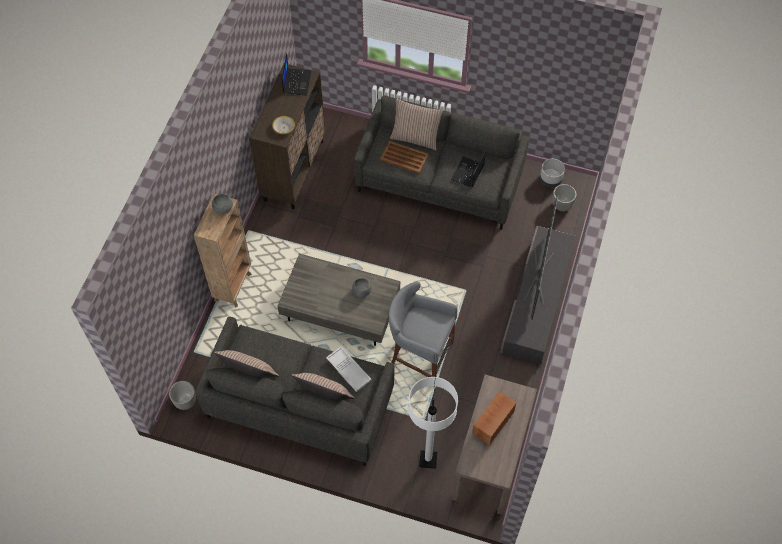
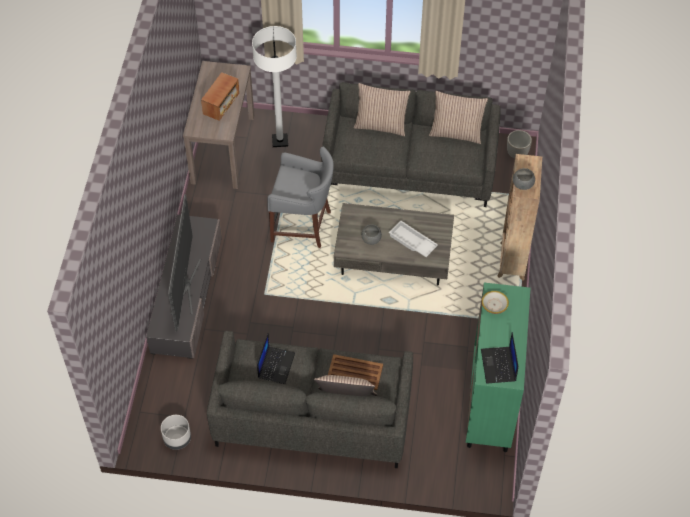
camera: 170 degrees right, 5 degrees down
(294, 170) = (490, 402): brown cabinet -> green cabinet
(349, 370) = (363, 148): white tray -> white tray (412, 242)
(562, 206) = (162, 406): planter -> none

